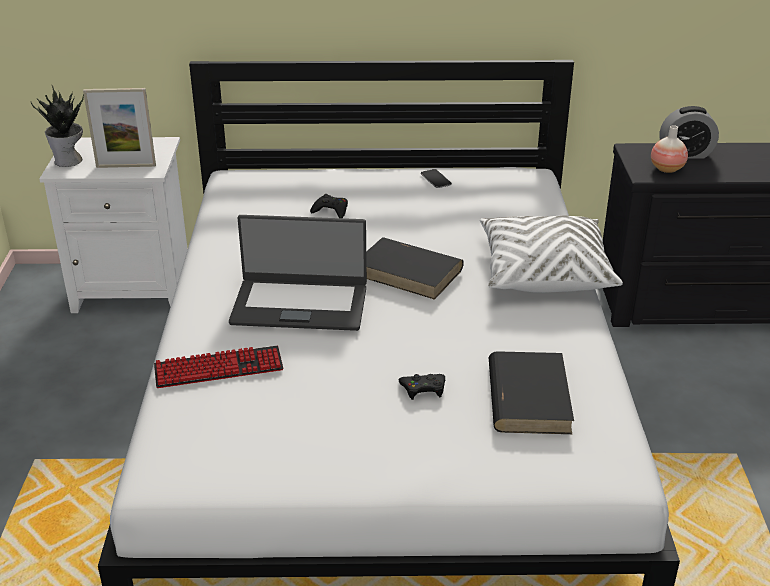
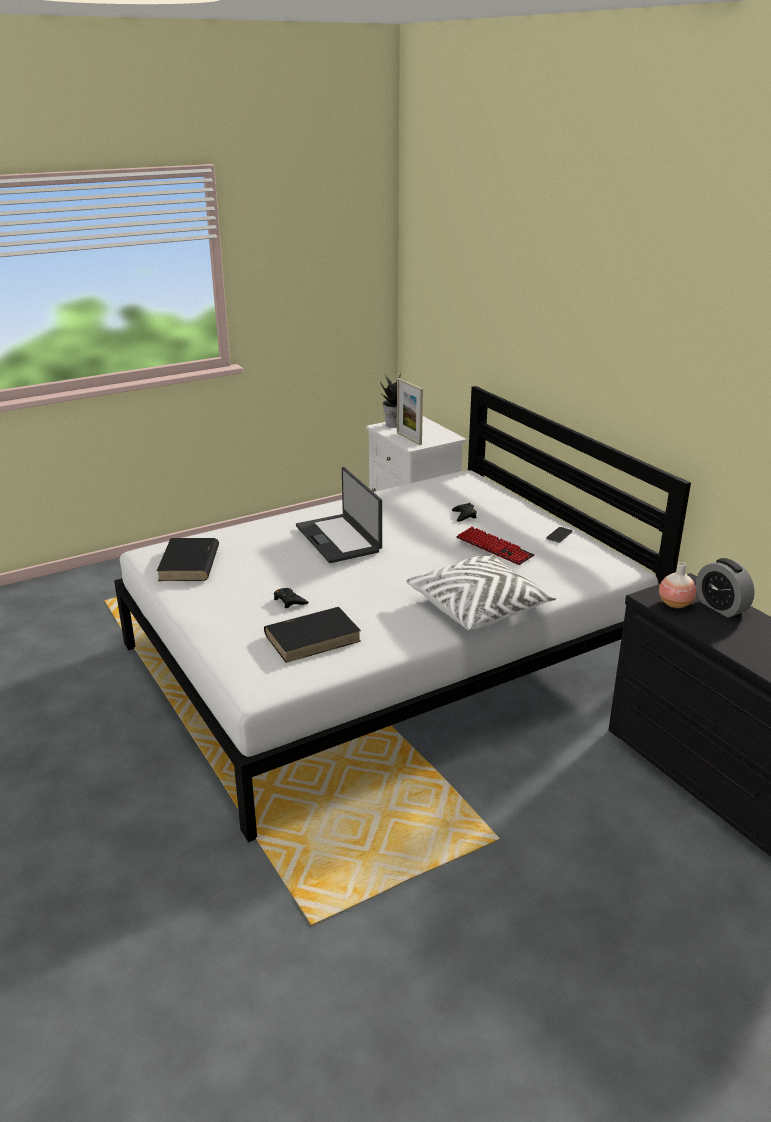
camera: 60 degrees right, 5 degrees down
(219, 369) = (252, 537): keyboard -> keyboard (494, 547)
(409, 272) = (415, 560): black book -> black book (189, 564)

